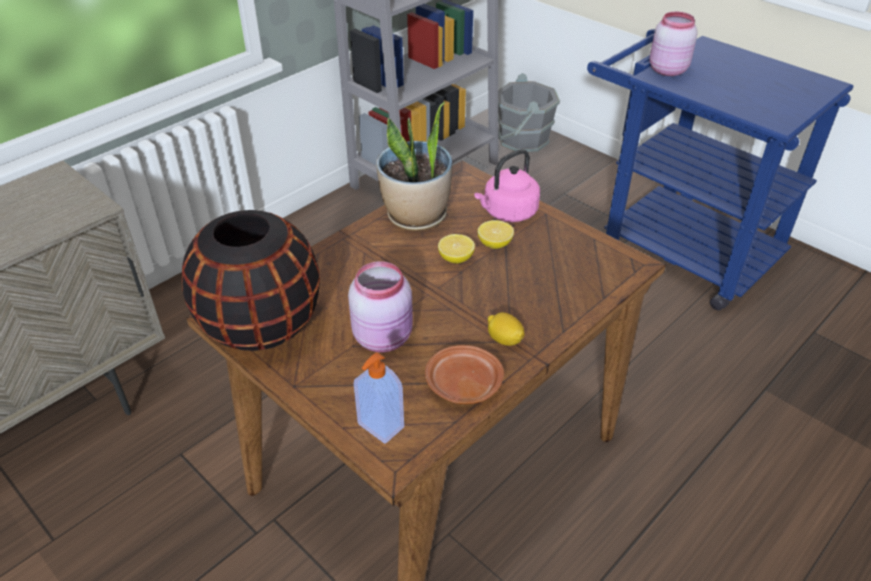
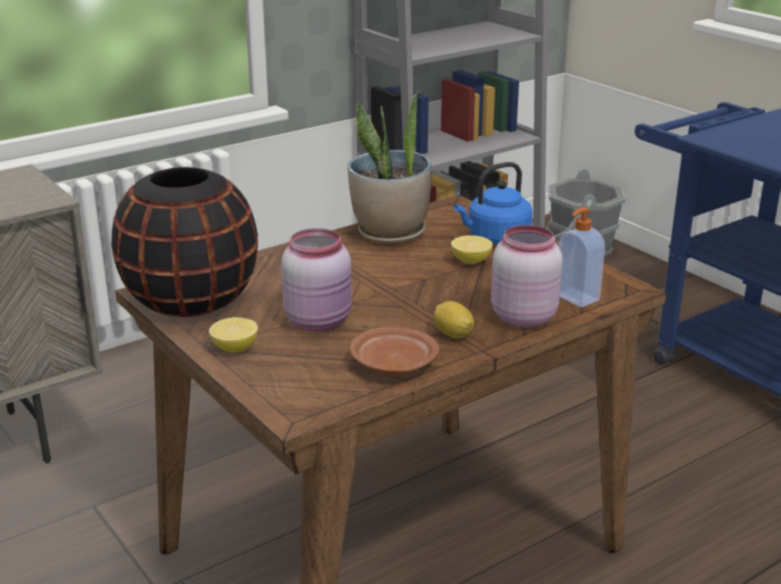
camera: 10 degrees right, 15 degrees down
(379, 427) = (289, 387): soap dispenser -> soap dispenser (575, 298)
(456, 259) = (422, 269): lemon -> lemon (235, 348)
(507, 213) = (495, 238): pink kettle -> blue kettle
(666, 70) = (724, 132): pink jar -> pink jar (521, 317)

